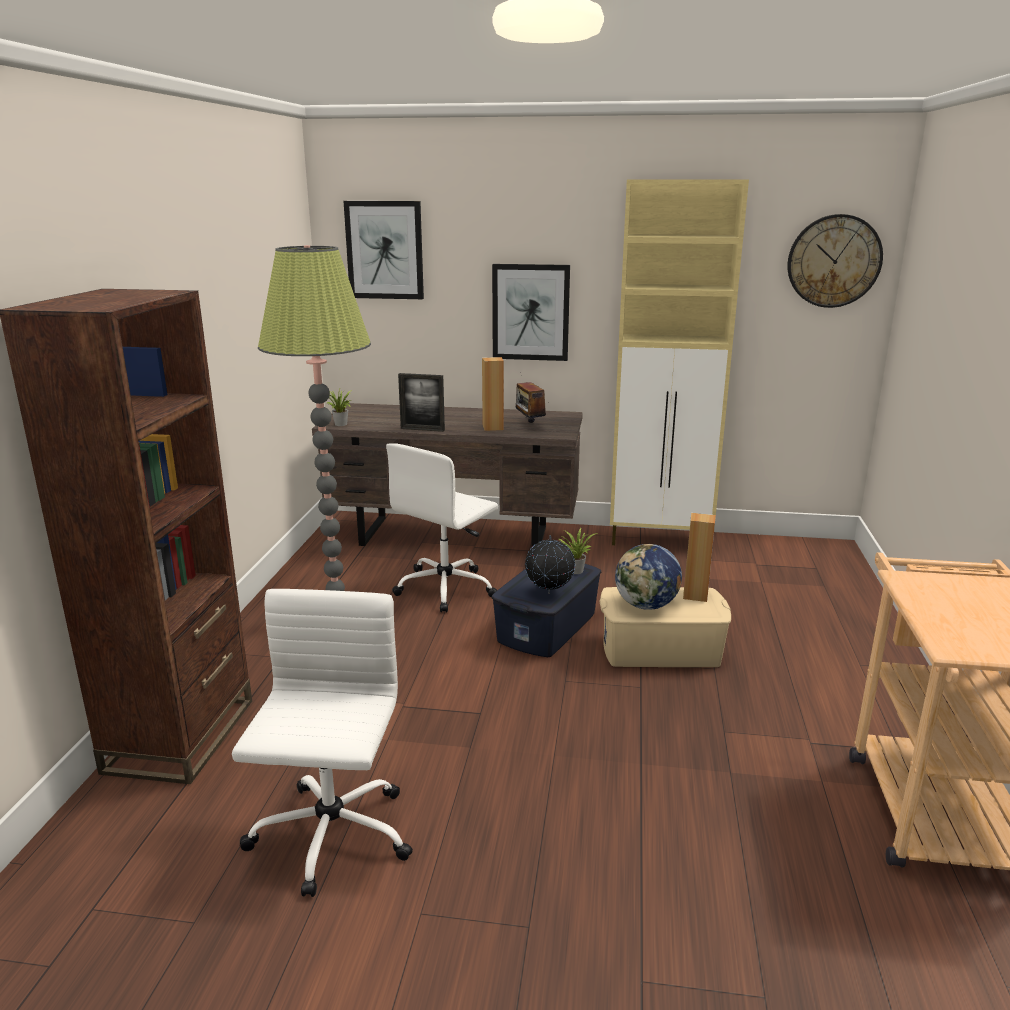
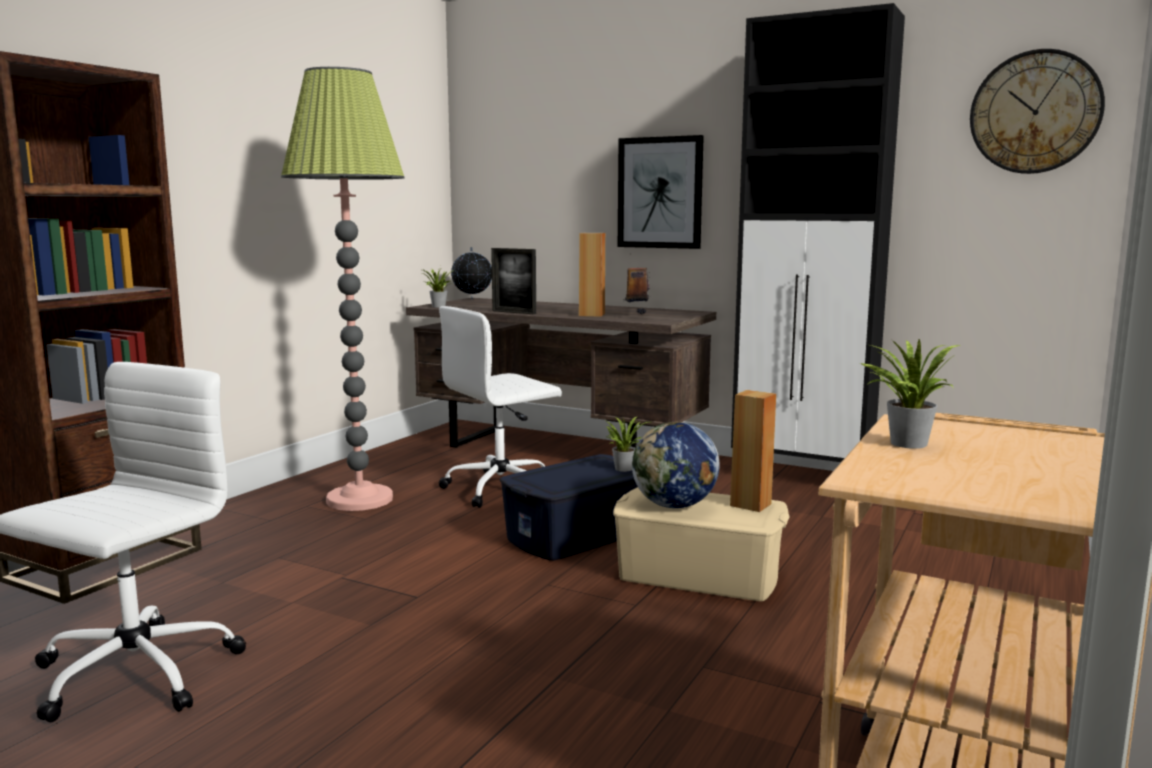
camera: 20 degrees right, 10 degrees down
(384, 250) = (514, 130): picture -> none
(549, 593) = (568, 482): globe -> globe (472, 299)
(661, 540) = (803, 477): beige cabinet -> black cabinet
(929, 604) = (904, 442): none -> potted plant

